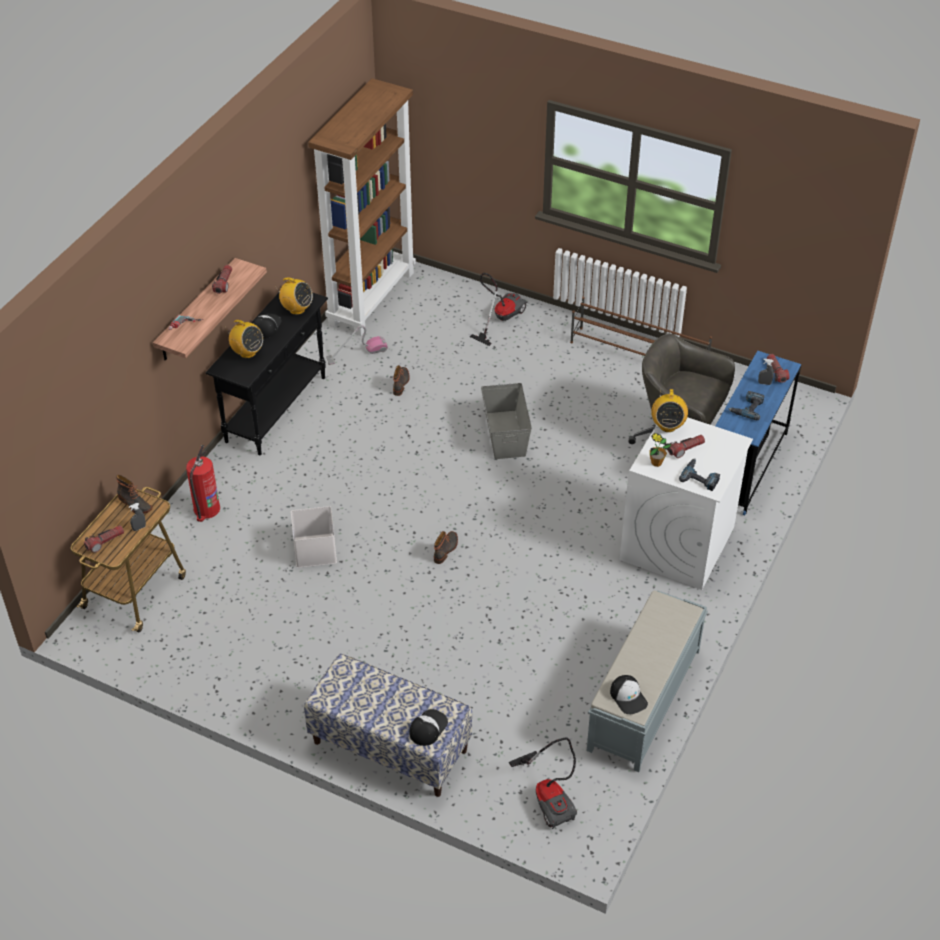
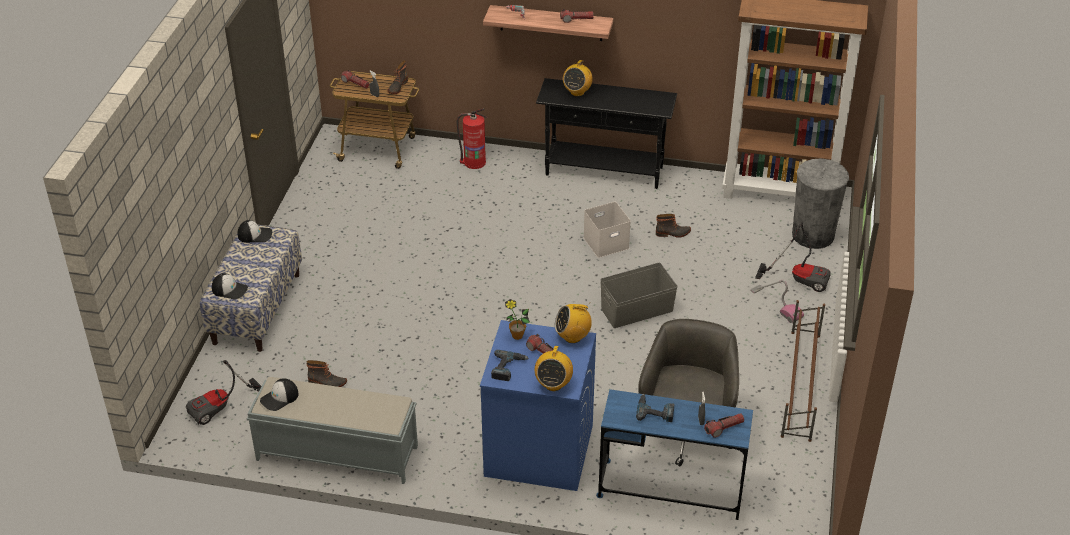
camera: 75 degrees right, 5 degrees down
(266, 326) = (614, 94): cap -> cap (255, 235)
(296, 309) = (645, 104): radio -> radio (553, 384)
(314, 549) = (450, 226): white storage box -> white storage box (606, 242)
(357, 353) = (698, 200): vacuum cleaner -> vacuum cleaner (776, 305)
(443, 294) = (813, 235): none -> grey trash can
(446, 549) = (476, 299): boot -> boot (327, 383)
(677, 544) = (538, 451): white washing machine -> blue washing machine

